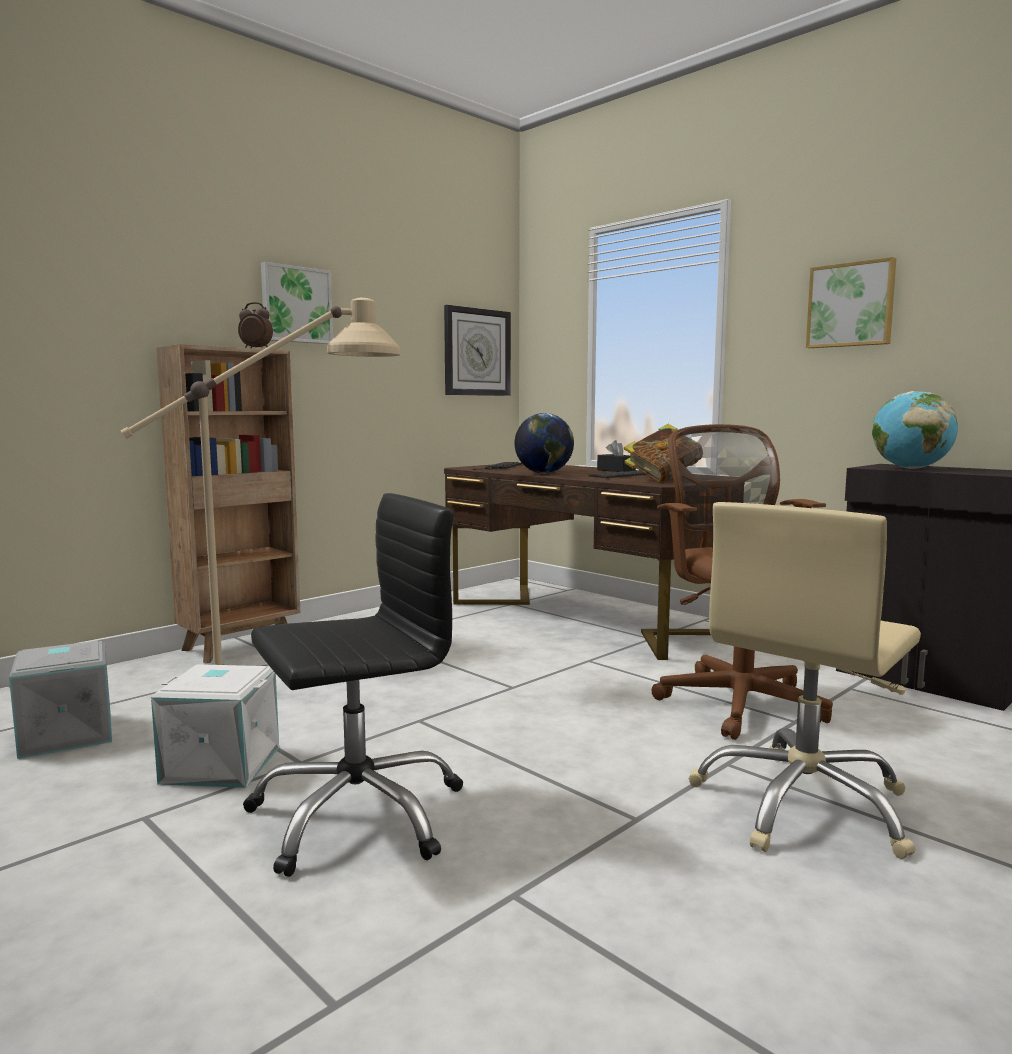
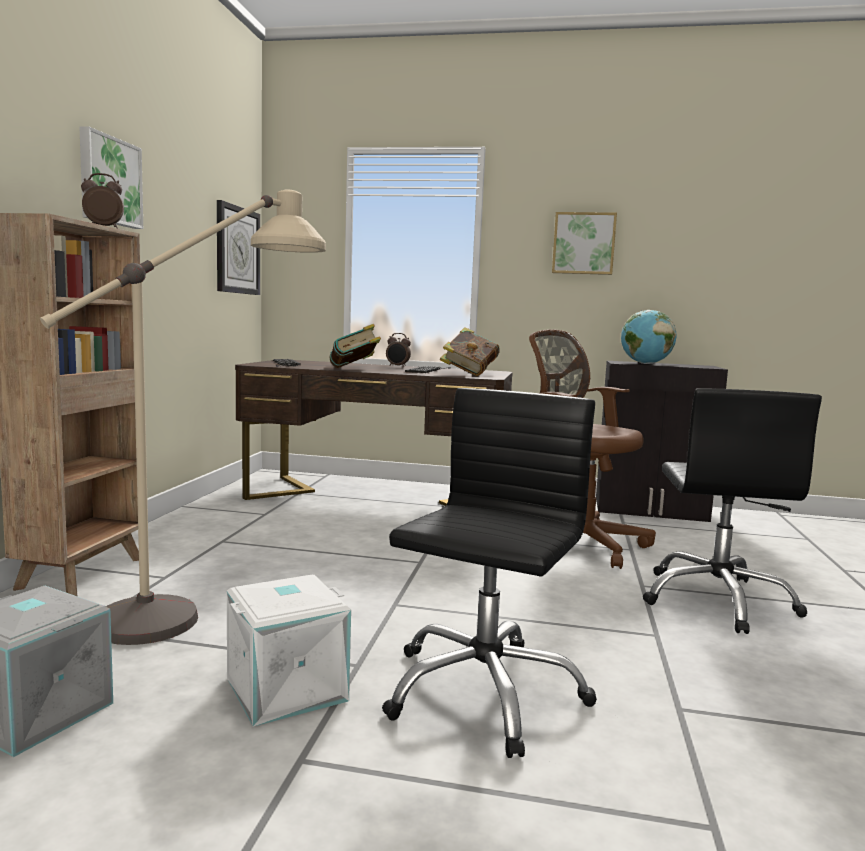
camera: 35 degrees left, 0 degrees up
(544, 473) = (354, 369): globe -> book
(616, 470) = (397, 366): black tissue box -> alarm clock
(804, 805) = (718, 600): beige office chair -> black office chair

